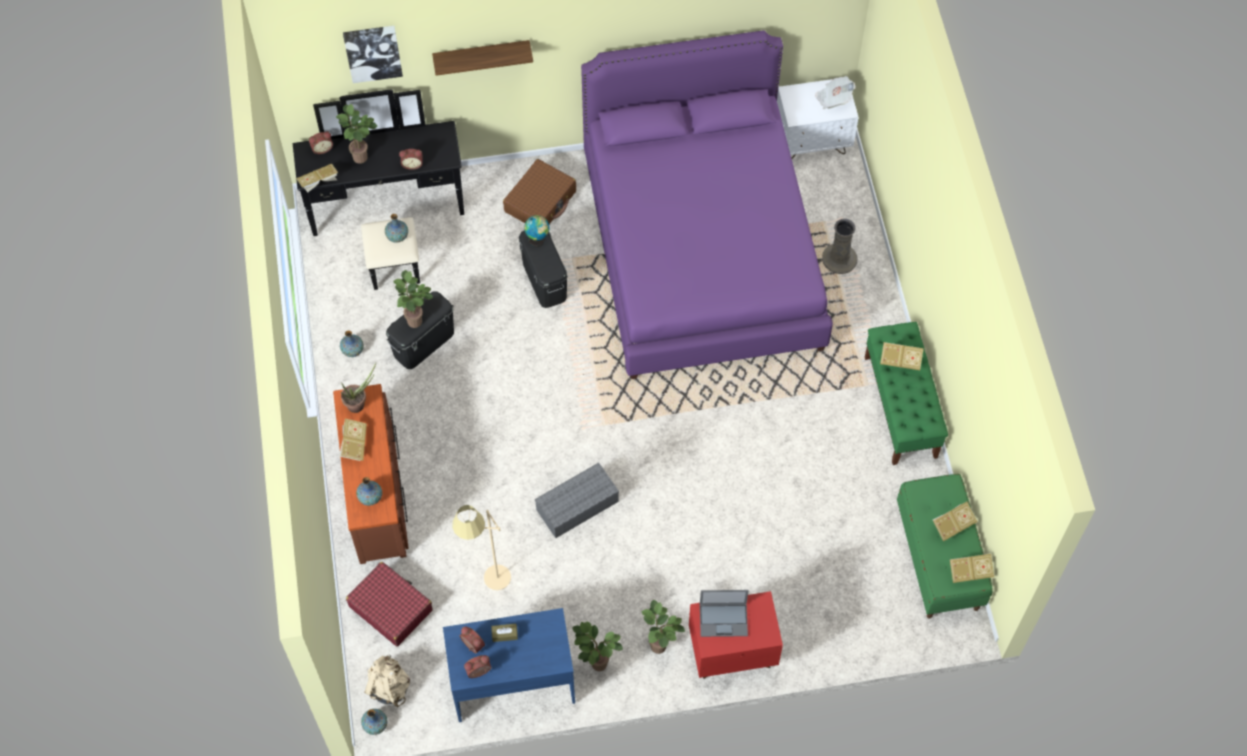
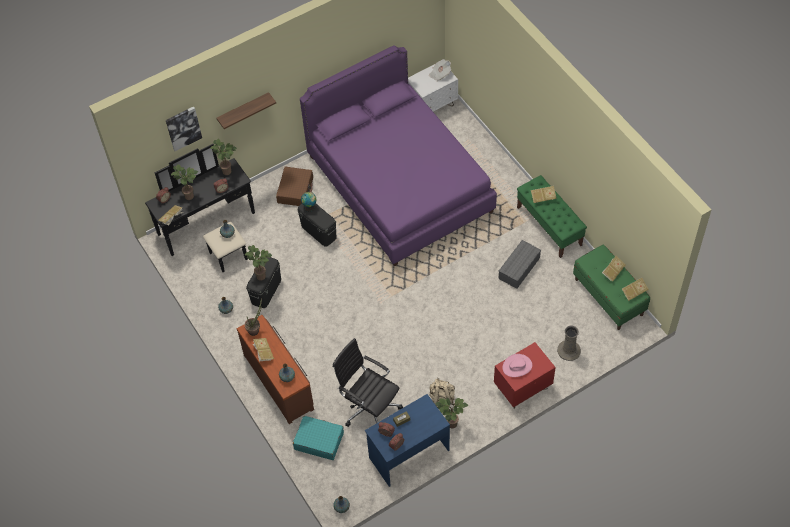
camera: 20 degrees left, 5 degrees down
(389, 687) = (339, 484): beige backpack -> beige backpack (442, 398)
(390, 608) = (319, 441): red suitcase -> turquoise suitcase
(488, 586) = (369, 407): beige floor lamp -> black office chair
(576, 507) = (398, 345): grey storage box -> grey storage box (519, 269)
(661, 648) = (482, 402): potted plant -> potted plant (228, 172)
(724, 619) = (517, 366): laptop -> pink hat
(840, 259) = (478, 161): beige vase -> beige vase (569, 350)

